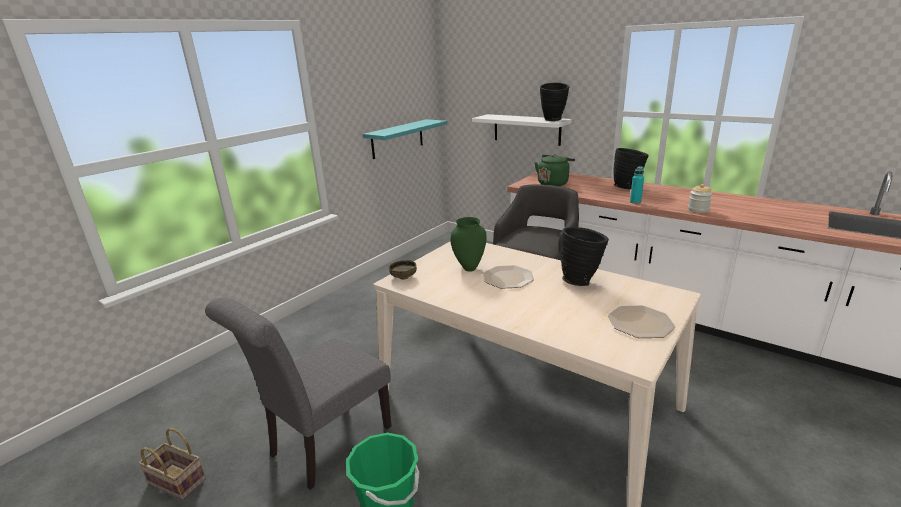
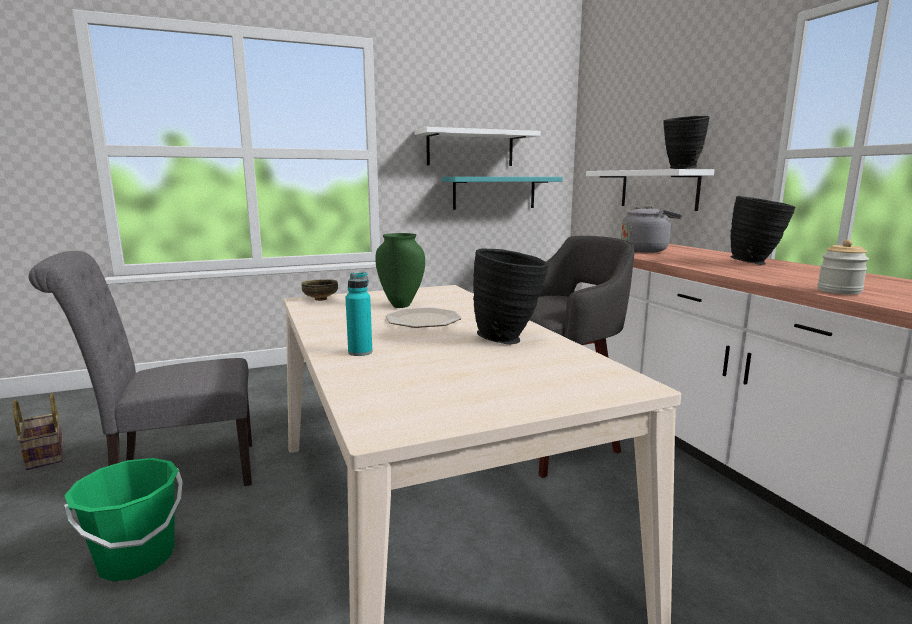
camera: 30 degrees right, 10 degrees down
(378, 106) = (470, 148): none -> white shelf
(553, 183) = (646, 250): green kettle -> grey kettle
(635, 202) = (734, 273): turquoise bottle -> turquoise bottle (360, 352)
(641, 323) = (493, 394): plate -> none

